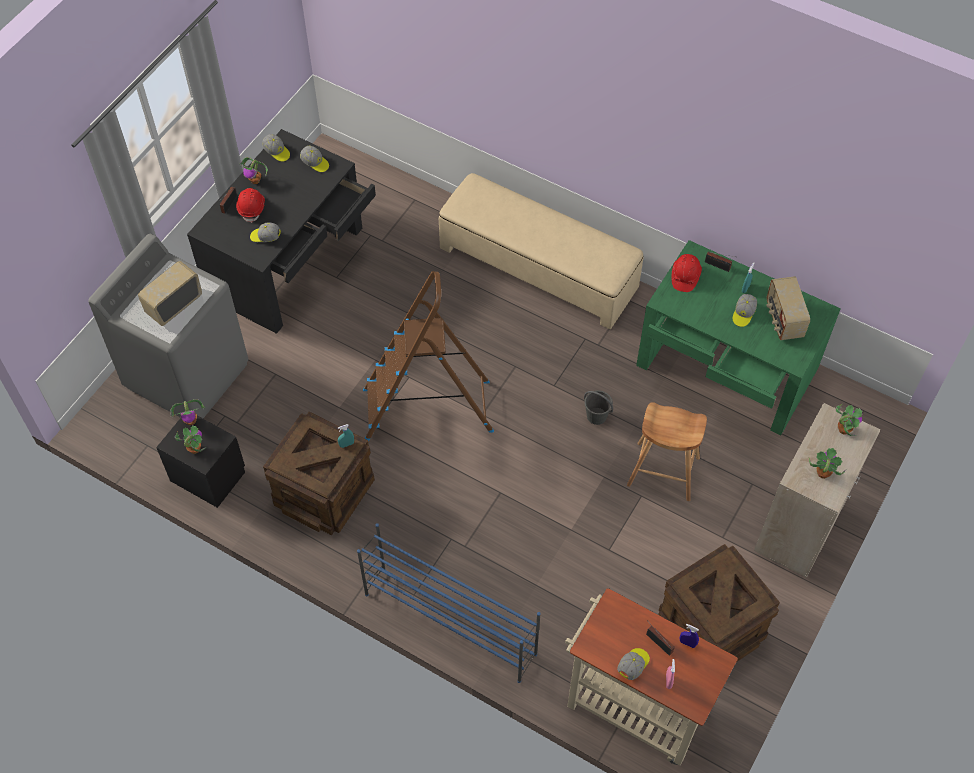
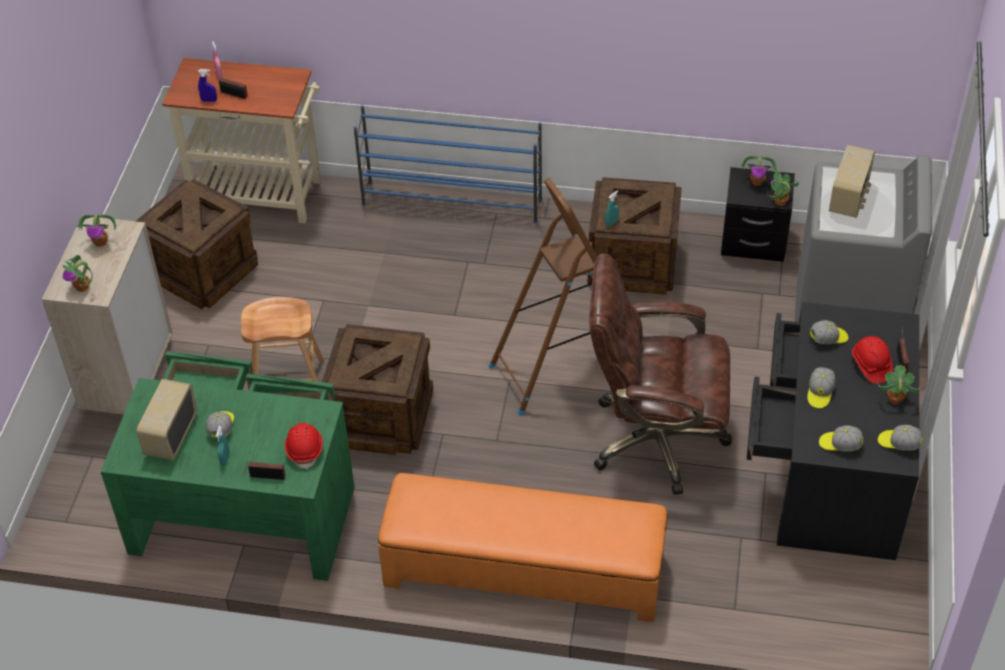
camera: 160 degrees right, 10 degrees down
(396, 327) = (657, 438): none -> brown office chair
(539, 267) = (522, 569): beige bench -> orange bench
(597, 416) = (380, 417): grey bucket -> crate
(633, 665) = (252, 75): cap -> cap (820, 392)
(783, 320) = (171, 435): radio -> radio turned 135 degrees counterclockwise

